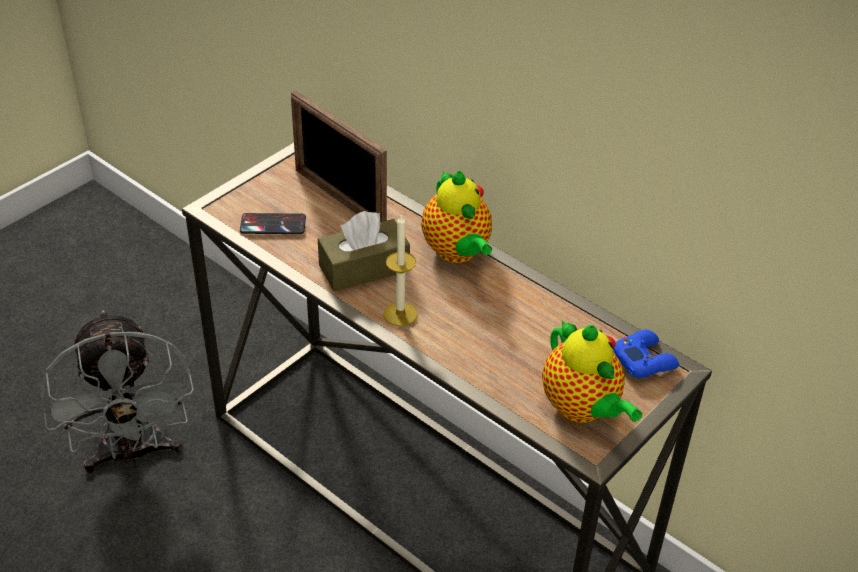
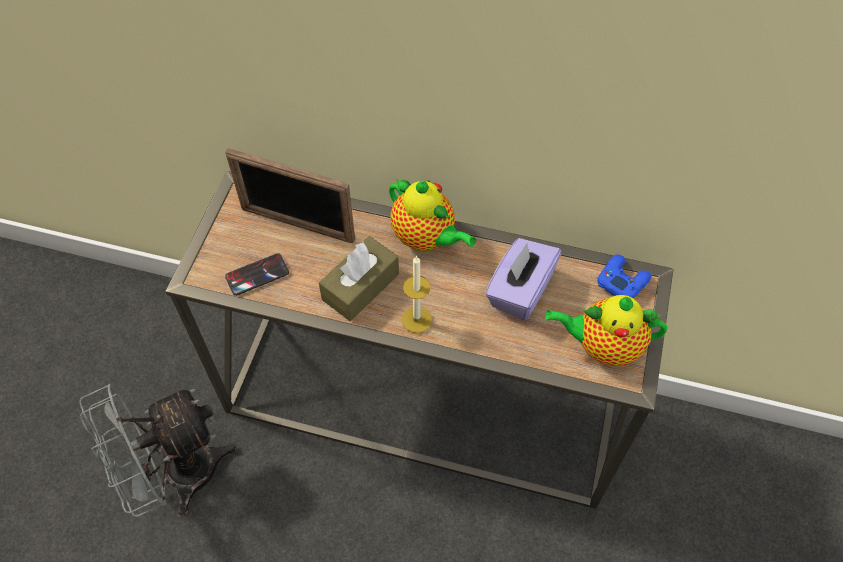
camera: 25 degrees left, 15 degrees up
(133, 454) = (176, 476): grey fan -> grey fan turned 105 degrees clockwise
(525, 329) = (519, 291): none -> purple tissue box
(582, 409) = (603, 346): teapot -> teapot turned 150 degrees clockwise

